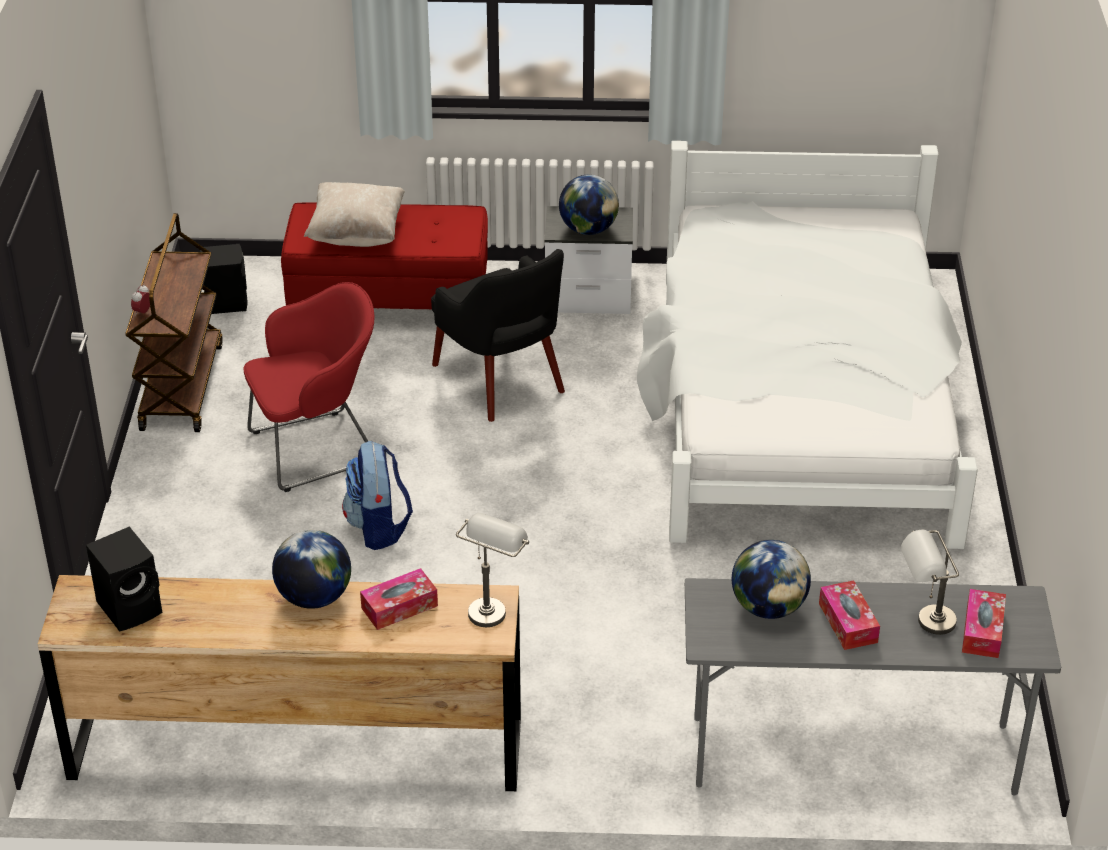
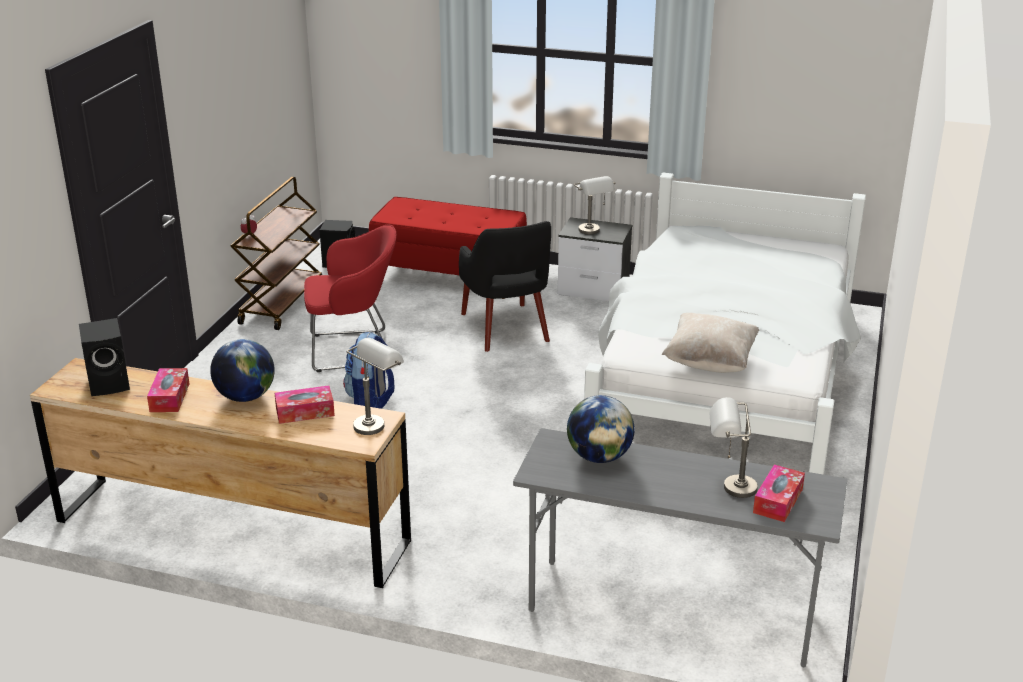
camera: 15 degrees right, 10 degrees down
(356, 234) = (426, 217): beige pillow -> beige pillow (710, 362)
(588, 229) = (593, 232): globe -> grey table lamp
(848, 623) = (661, 477): tissue box -> tissue box (169, 397)

